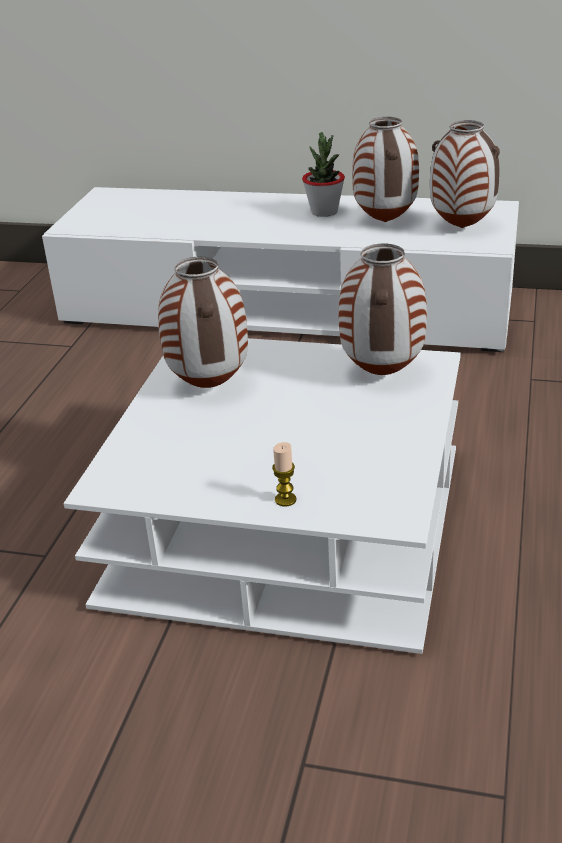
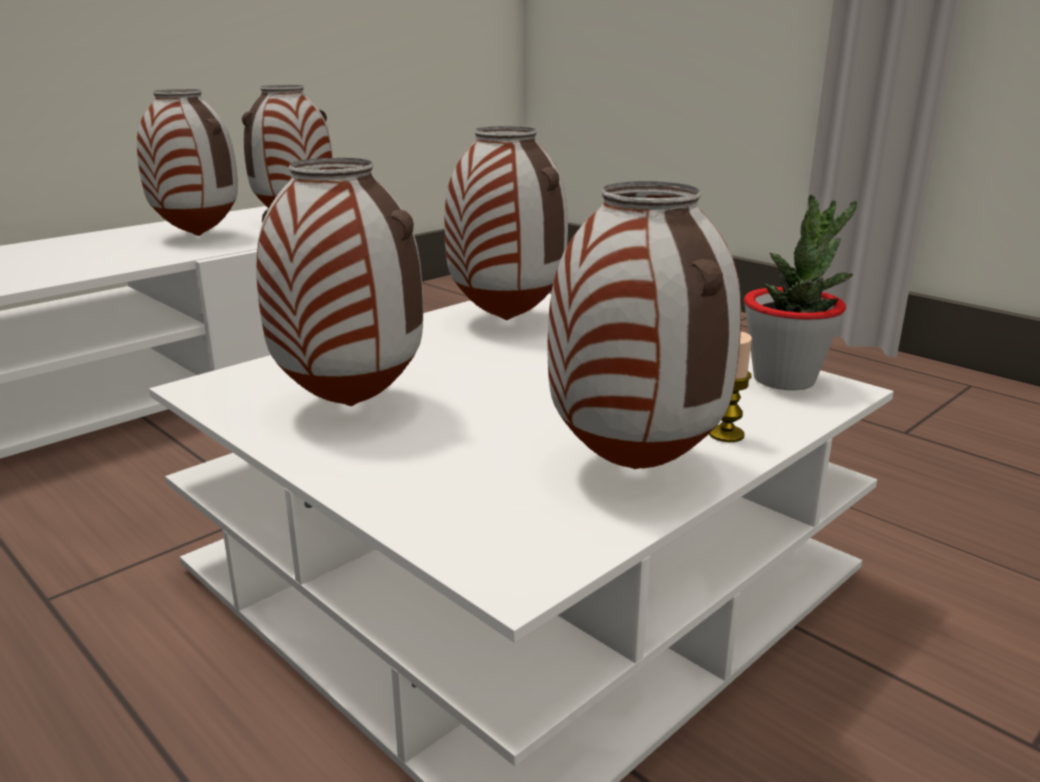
camera: 60 degrees left, 10 degrees down
(217, 486) = (638, 469): none -> vase
(324, 212) = (95, 246): potted plant -> potted plant (784, 379)

